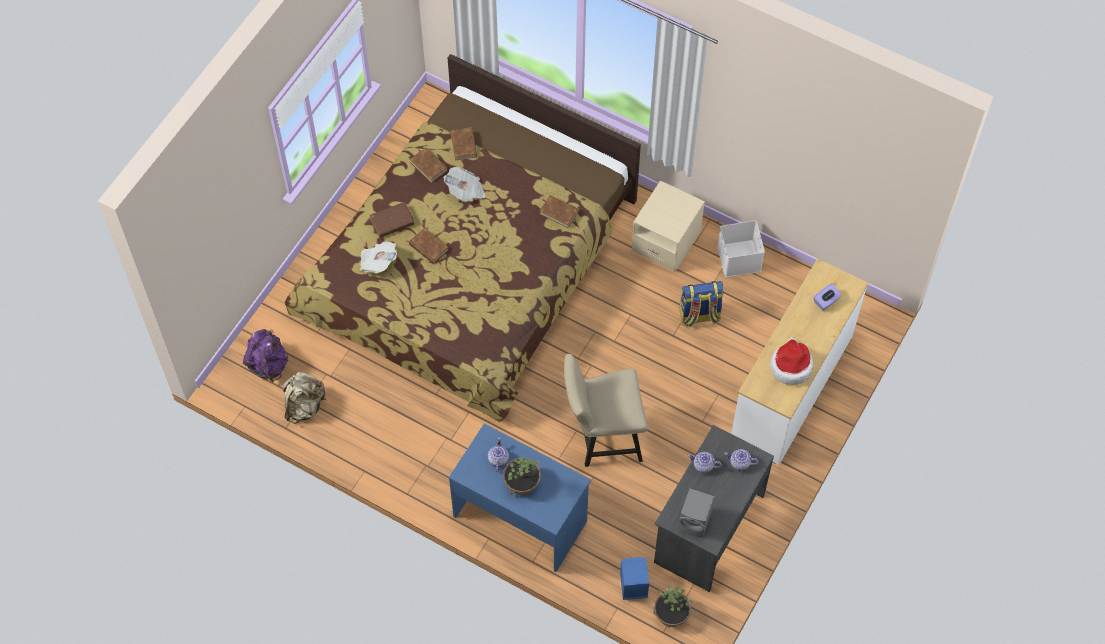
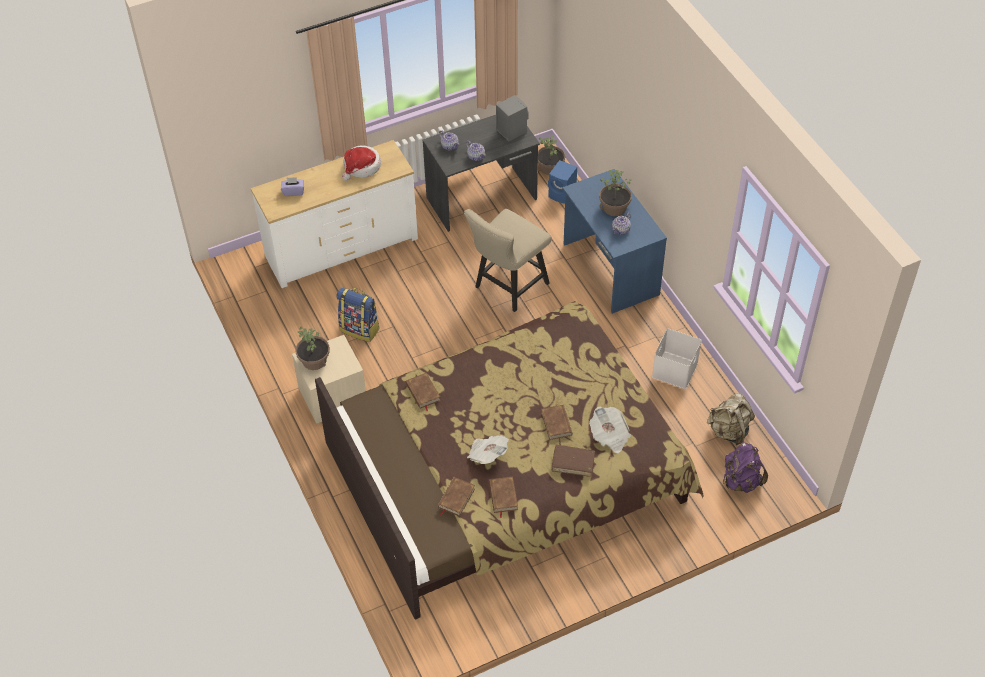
camera: 145 degrees left, 10 degrees down
(602, 437) = (507, 287): beige chair -> beige chair turned 105 degrees clockwise
(680, 206) = (314, 360): none -> potted plant
(740, 259) = (289, 351): white storage box -> white storage box (674, 369)

